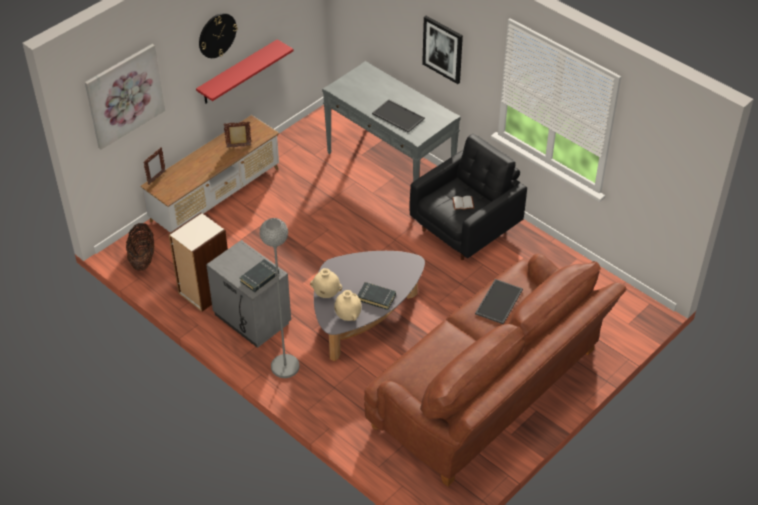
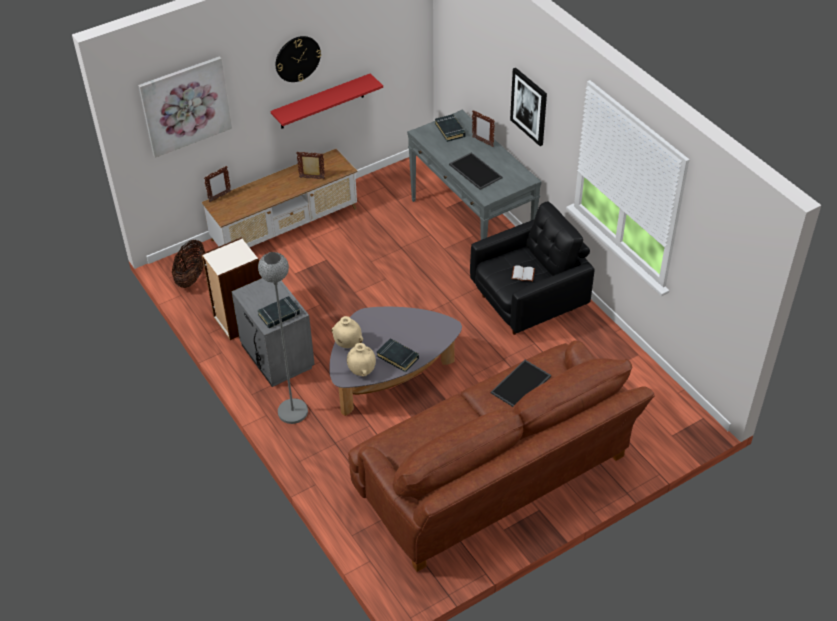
camera: 15 degrees right, 0 degrees up
(361, 81) = (450, 130): none -> black book
(395, 88) = (482, 142): none -> picture frame

